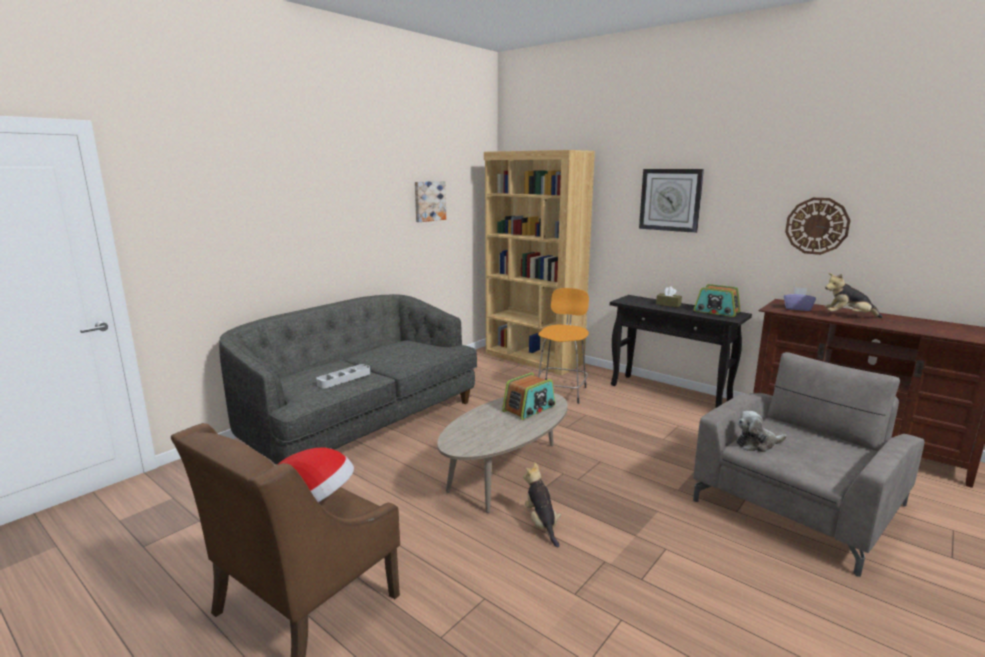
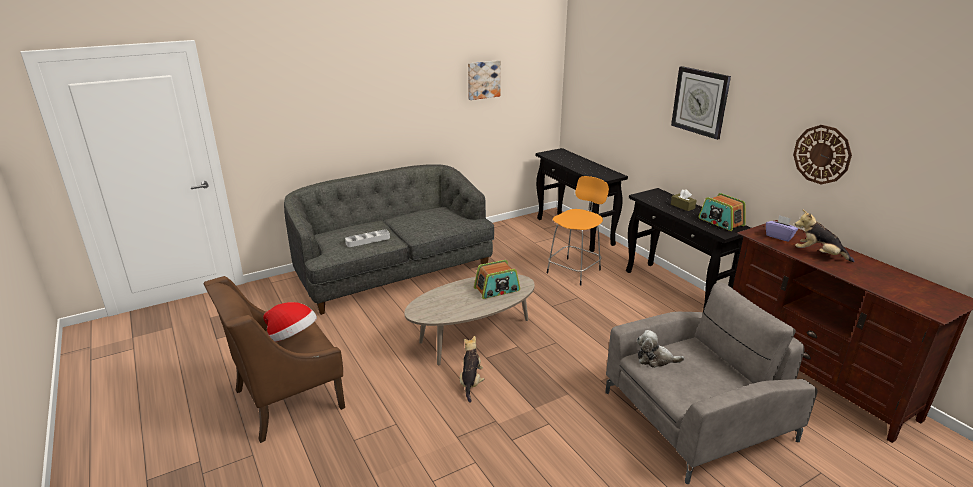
camera: 20 degrees right, 10 degrees up
(533, 359) = (575, 232): brown bookcase -> black console table

